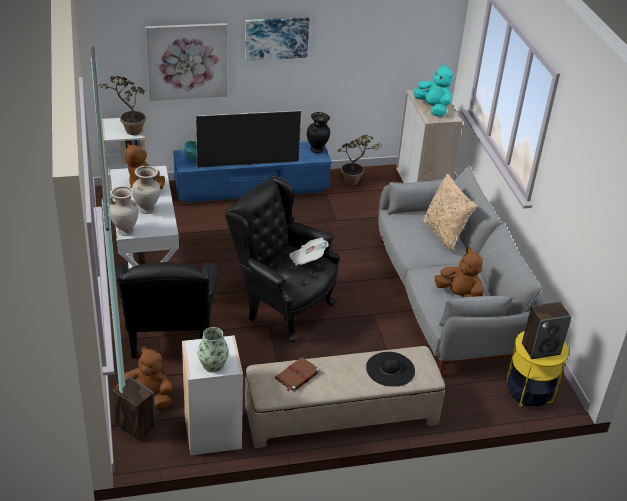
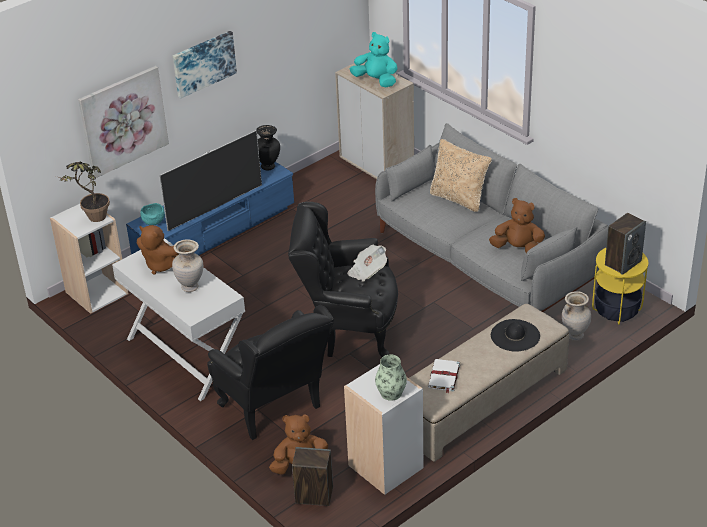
camera: 25 degrees left, 0 degrees up
(125, 231) = (190, 315): beige vase -> beige vase (574, 335)
(297, 376) = (444, 377): brown book -> white book
(355, 183) = (311, 187): potted plant -> none

